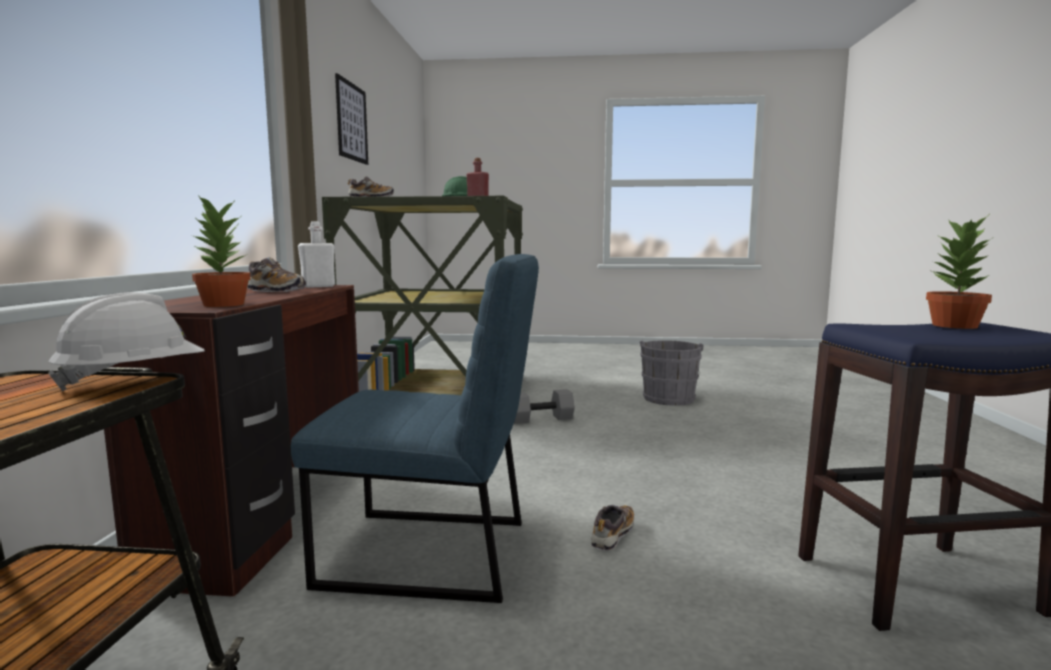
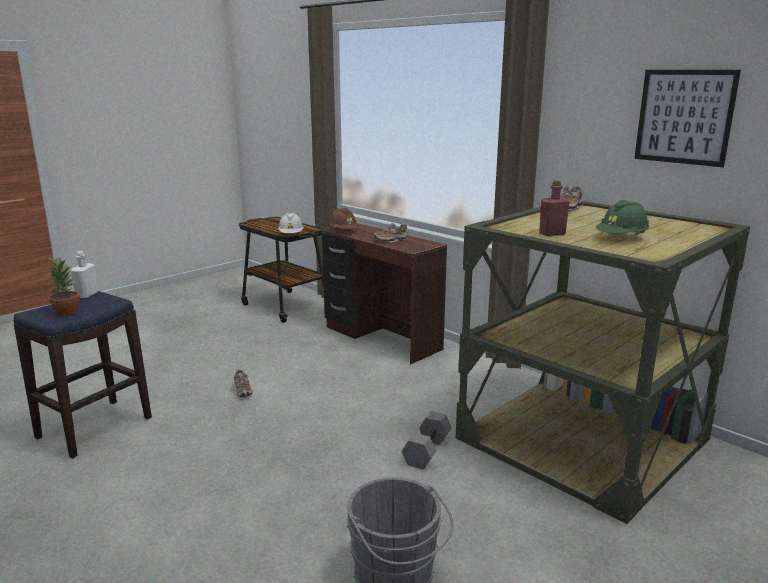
camera: 130 degrees right, 10 degrees up
(222, 304) = (343, 231): potted plant -> brown hard hat
(318, 286) = (409, 247): white bottle -> white bottle (87, 295)
(432, 554) = (298, 356): blue chair -> none

